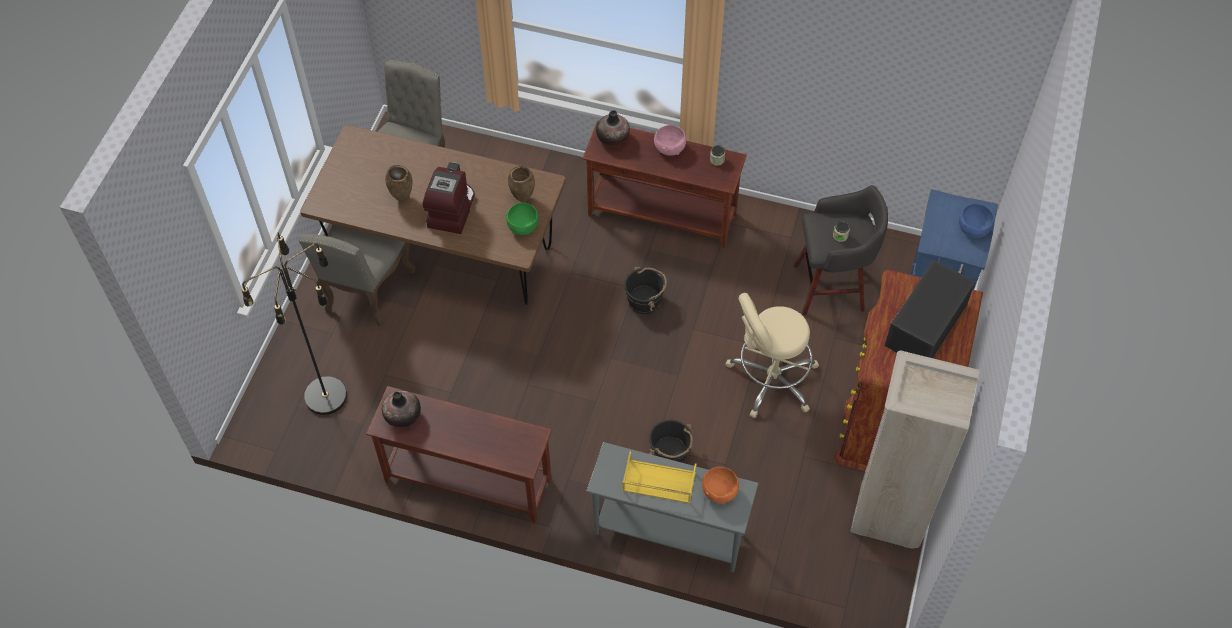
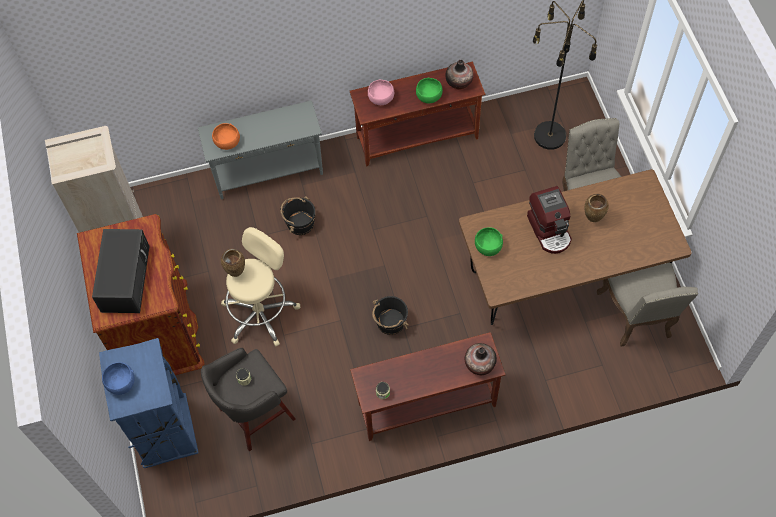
camera: 150 degrees right, 5 degrees up
(450, 417) = (429, 96): none -> green bowl
(522, 199) = (506, 268): brown vase -> brown vase (236, 272)
(658, 482) = (270, 127): yellow tray -> none
(669, 148) = (428, 381): pink bowl -> pink bowl (381, 98)

